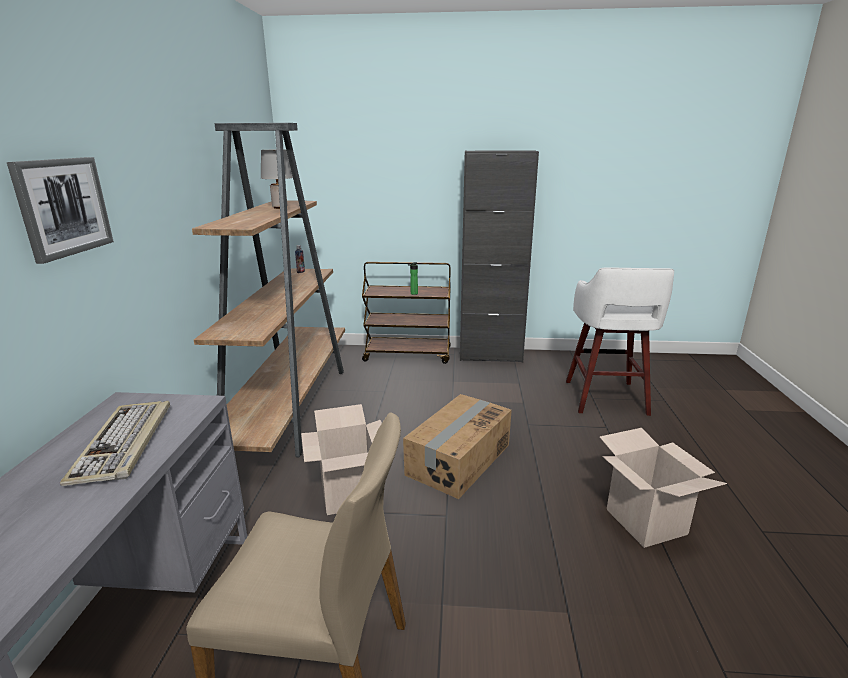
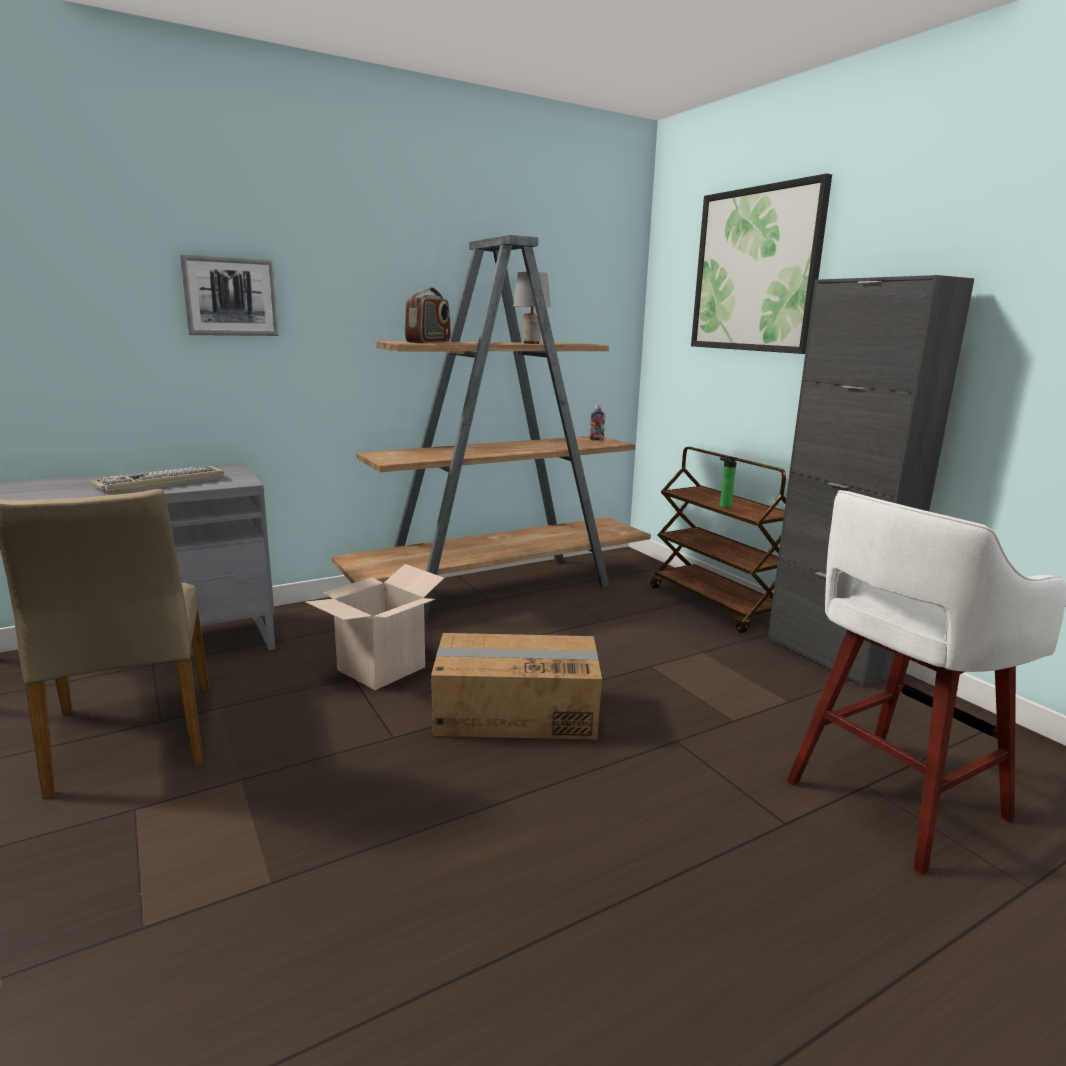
camera: 55 degrees right, 5 degrees down
(239, 221) = (429, 342): none -> radio
(386, 140) = (756, 270): none -> picture
(646, 521) = (536, 929): cardboard box -> none

